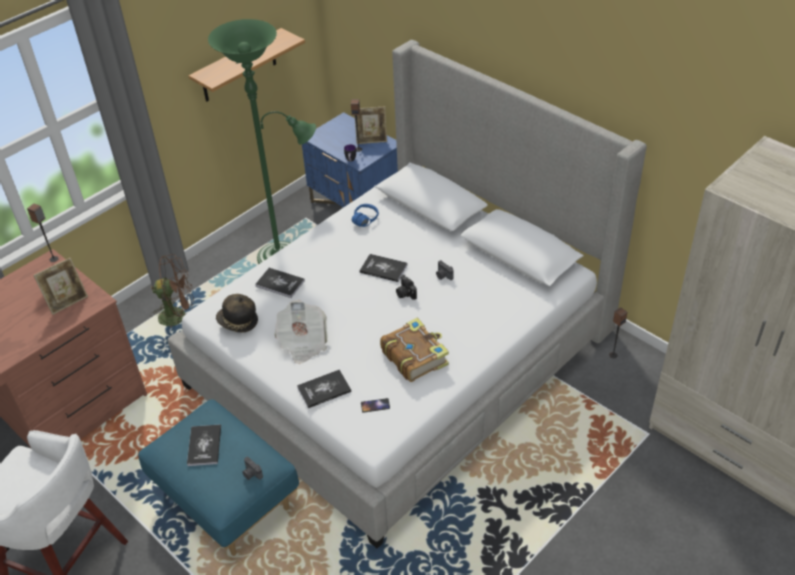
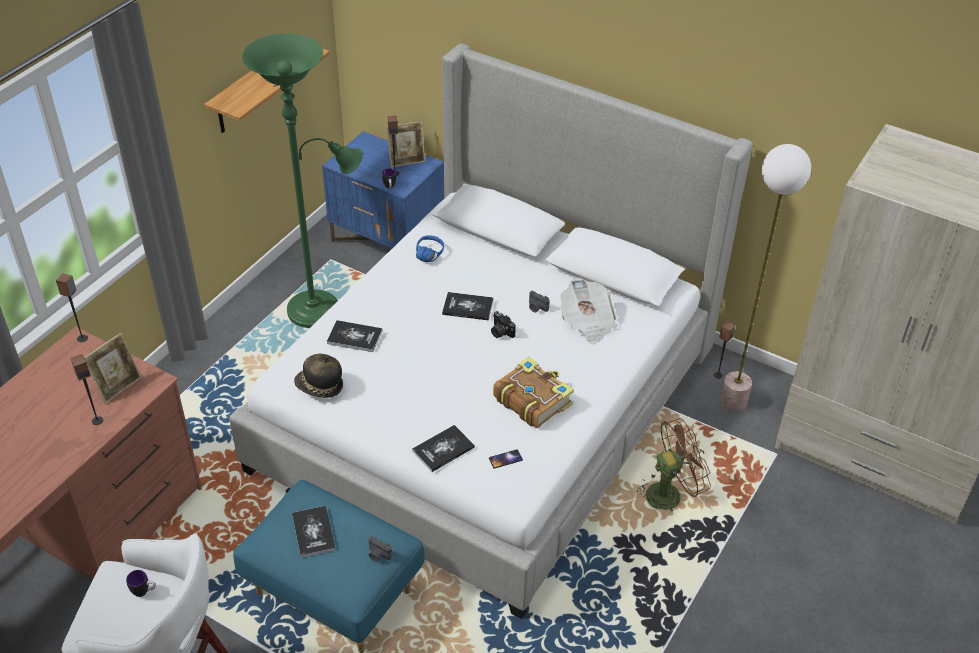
camera: 15 degrees left, 0 degrees up
(36, 477) = (144, 592): none -> mug
(41, 328) = (97, 420): none -> speaker
(178, 315) = (211, 391): brown fan -> brown fan (670, 493)
(303, 342) = (402, 400): newspaper -> newspaper (587, 323)
(622, 380) = (734, 400): none -> floor lamp

